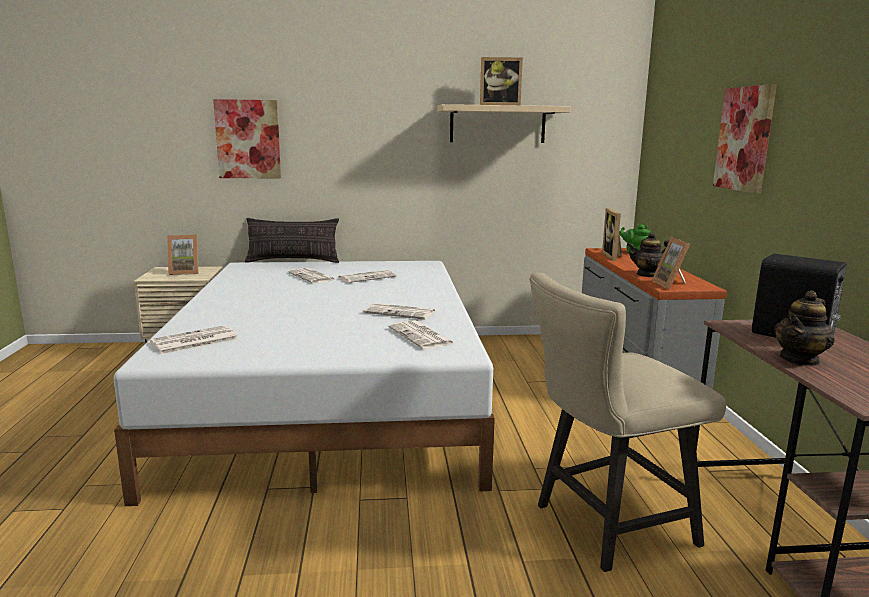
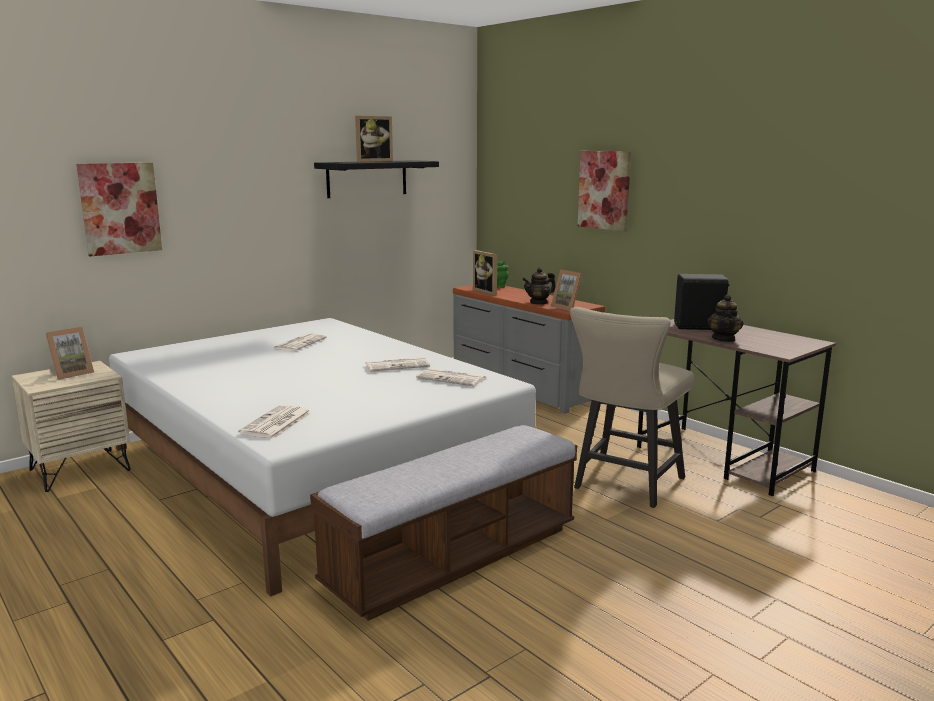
camera: 35 degrees left, 0 degrees up
(293, 261) = (184, 341): pillow -> none
(307, 535) = (454, 557): none -> bench
(312, 277) = (244, 352): newspaper -> none
(497, 124) = (367, 178): beige shelf -> black shelf

